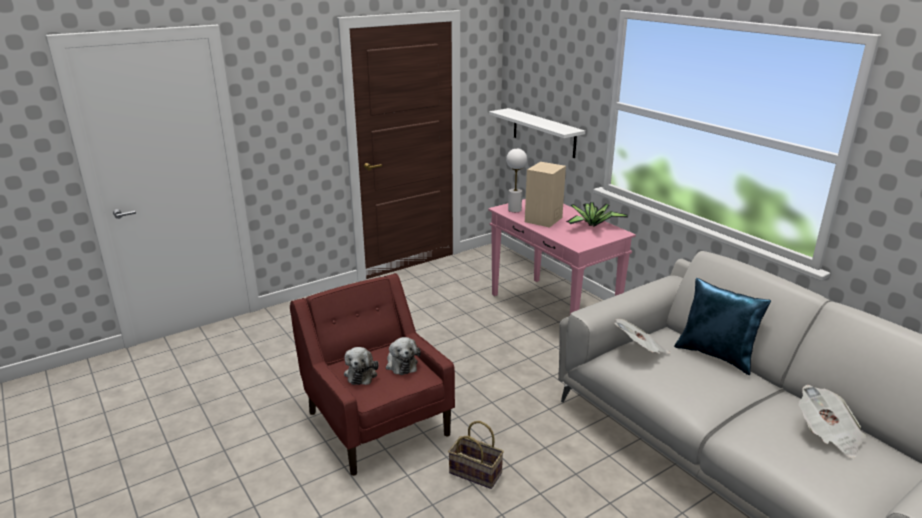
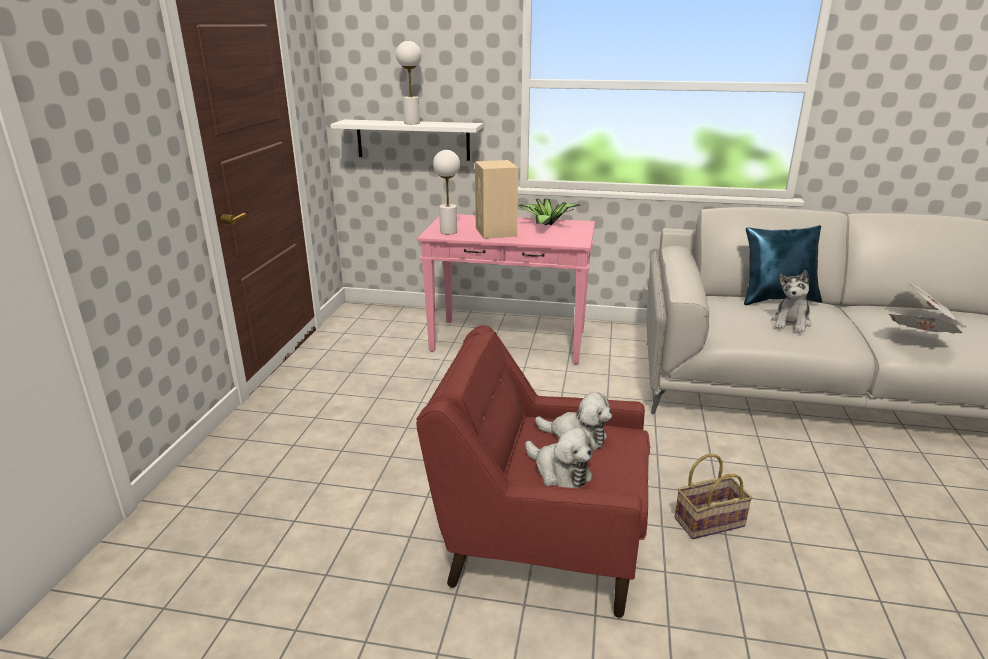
camera: 45 degrees left, 0 degrees up
(537, 120) = (412, 123): none -> white table lamp
(640, 350) = (734, 317): newspaper -> newspaper (919, 340)
(677, 374) = (791, 323): none -> plush toy

